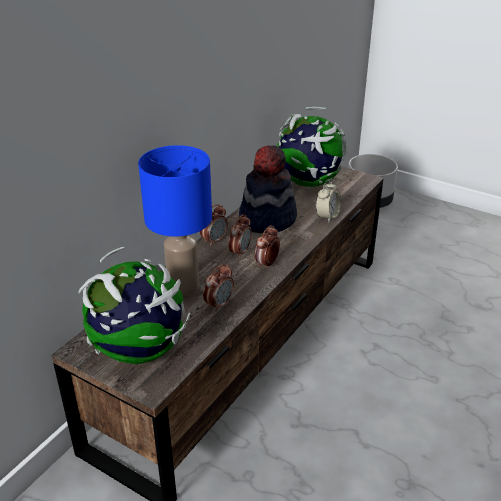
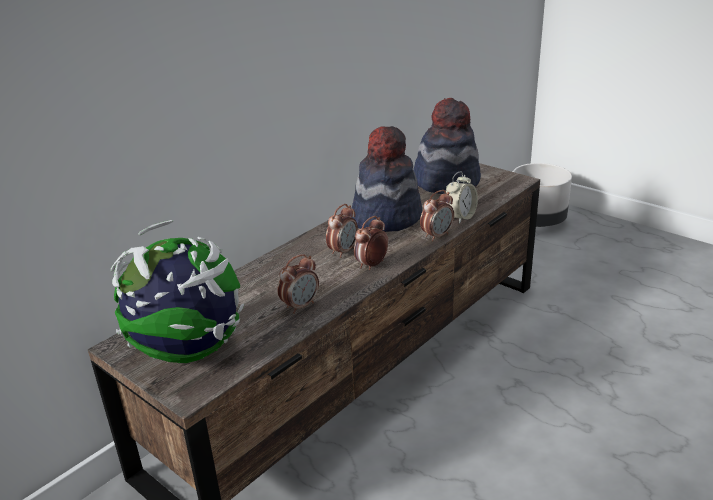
camera: 10 degrees right, 5 degrees down
(182, 287) = (263, 284): blue table lamp -> none
(214, 241) = (316, 238): alarm clock -> alarm clock (437, 236)
(308, 183) = (446, 182): globe -> hat

